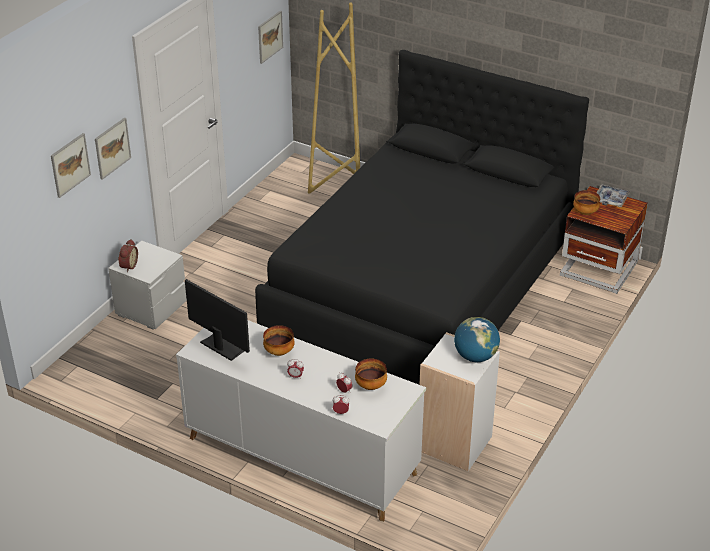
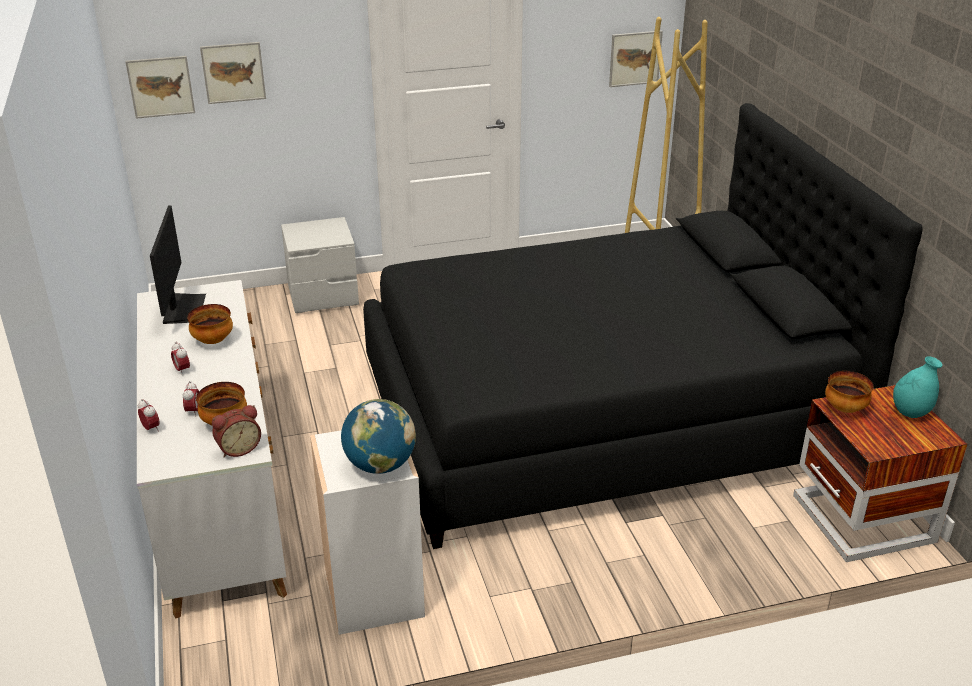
camera: 45 degrees right, 5 degrees down
(112, 148) = (310, 82): picture -> picture (161, 86)
(128, 266) = (297, 230): alarm clock -> alarm clock (238, 448)
(610, 199) = (910, 412): tray -> turquoise vase

